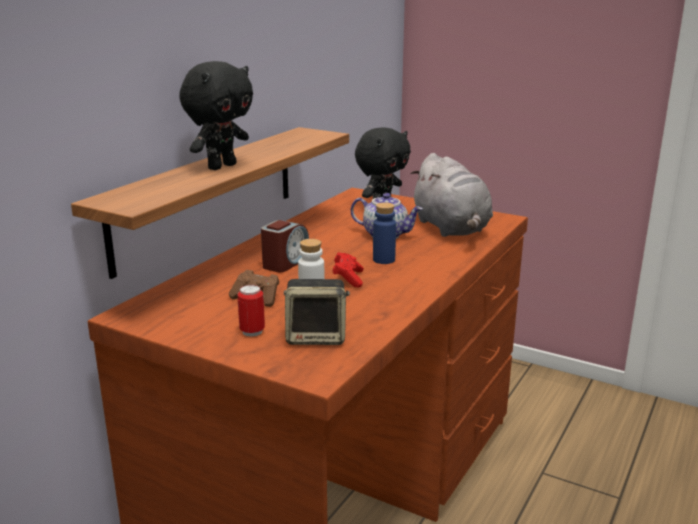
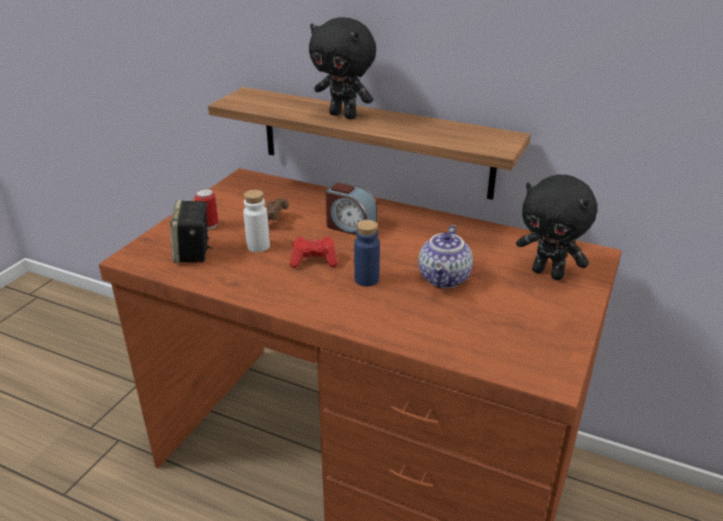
camera: 85 degrees right, 10 degrees up
(451, 228) = (486, 328): grey plush toy -> none

